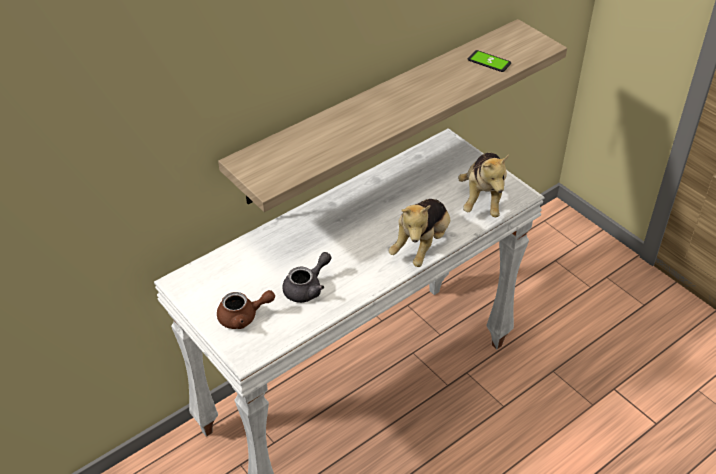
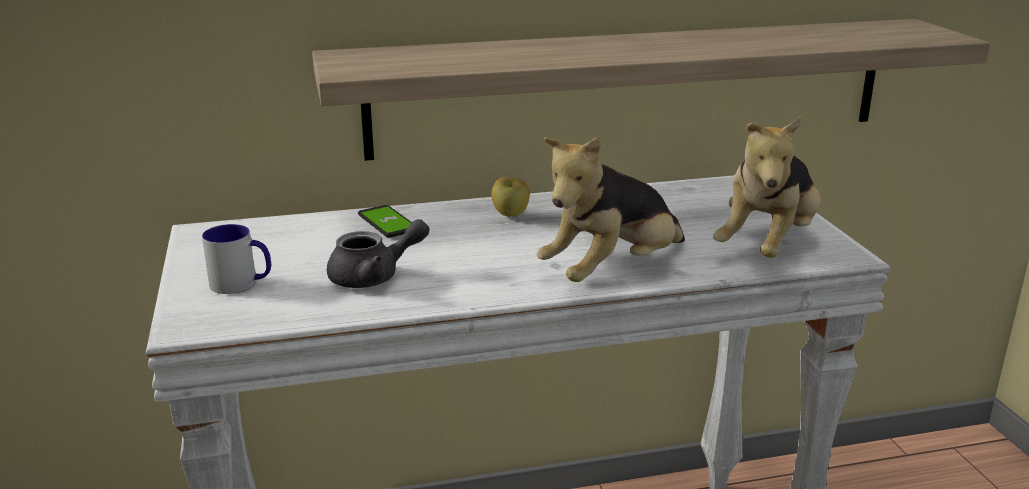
camera: 25 degrees right, 20 degrees down
(243, 317) = (242, 284): brown teapot -> mug
(339, 212) = (510, 215): none -> apple
(489, 62) = (833, 37): phone -> phone (387, 223)

